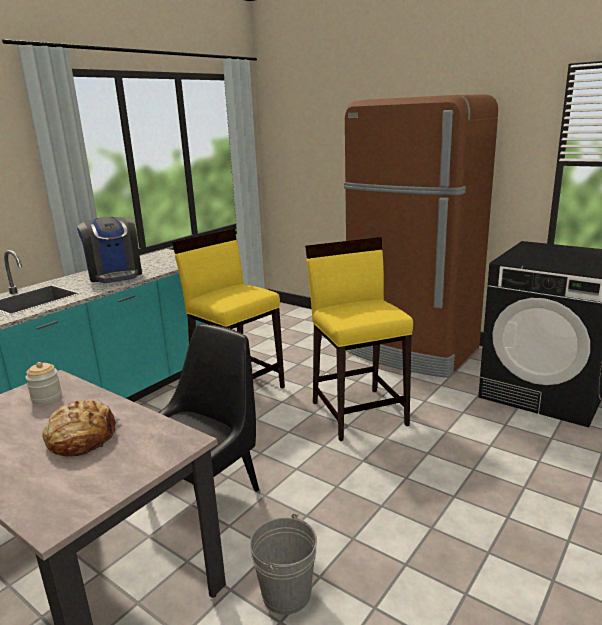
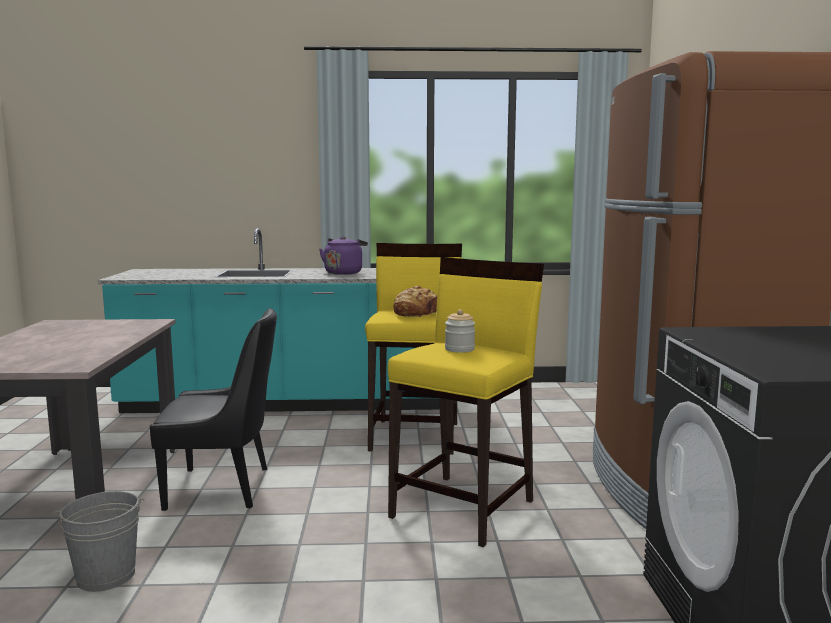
camera: 50 degrees right, 10 degrees down
(47, 397) = (122, 327): jar -> jar (459, 349)
(81, 438) = (63, 346): bread -> bread (416, 313)
(115, 275) = (344, 273): coffee machine -> purple kettle

